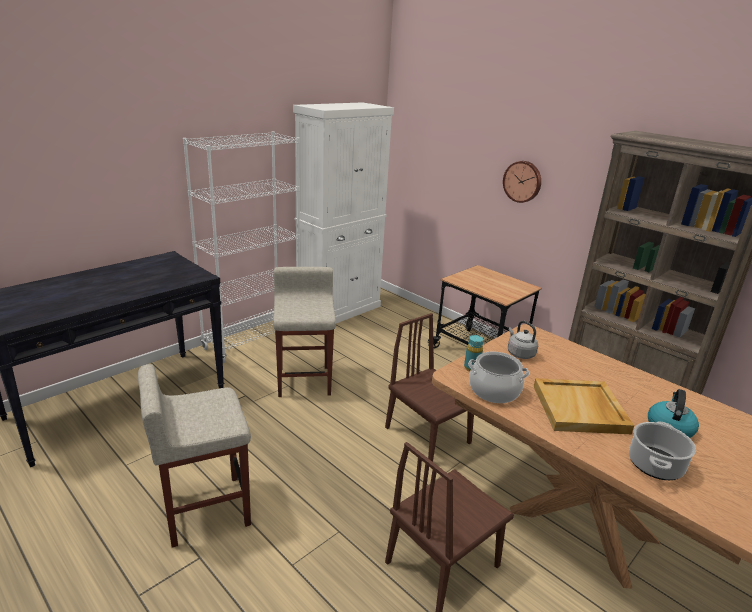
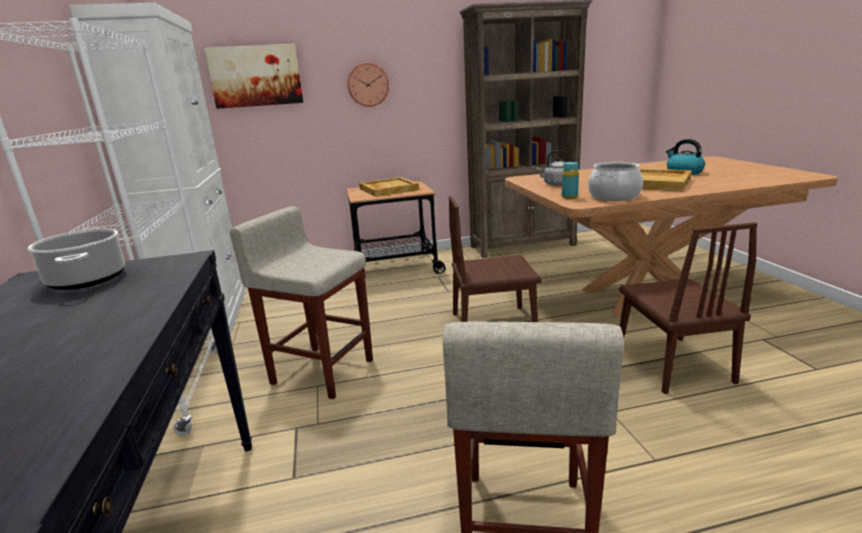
camera: 55 degrees left, 5 degrees down
(443, 150) = (256, 76): none -> picture
(493, 282) = (388, 189): none -> beige tray
(655, 465) = (731, 180): cooking pot -> cooking pot (88, 280)

